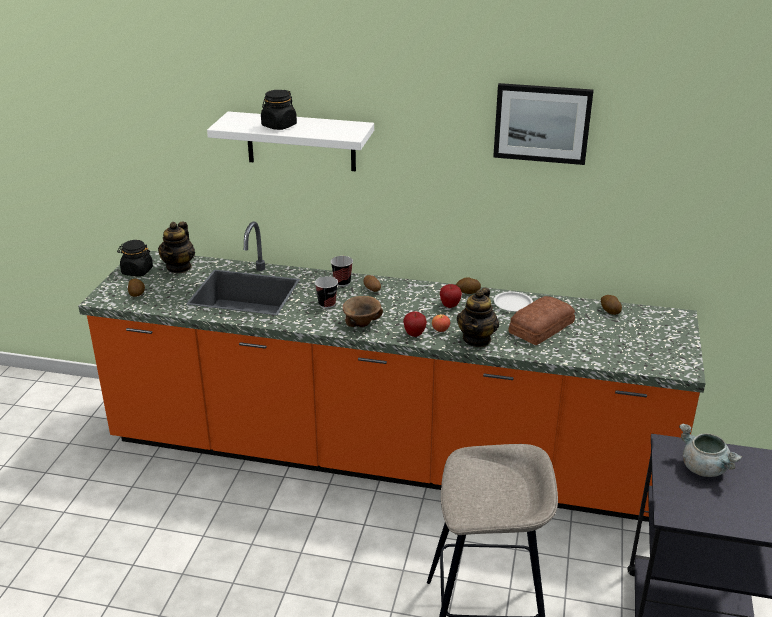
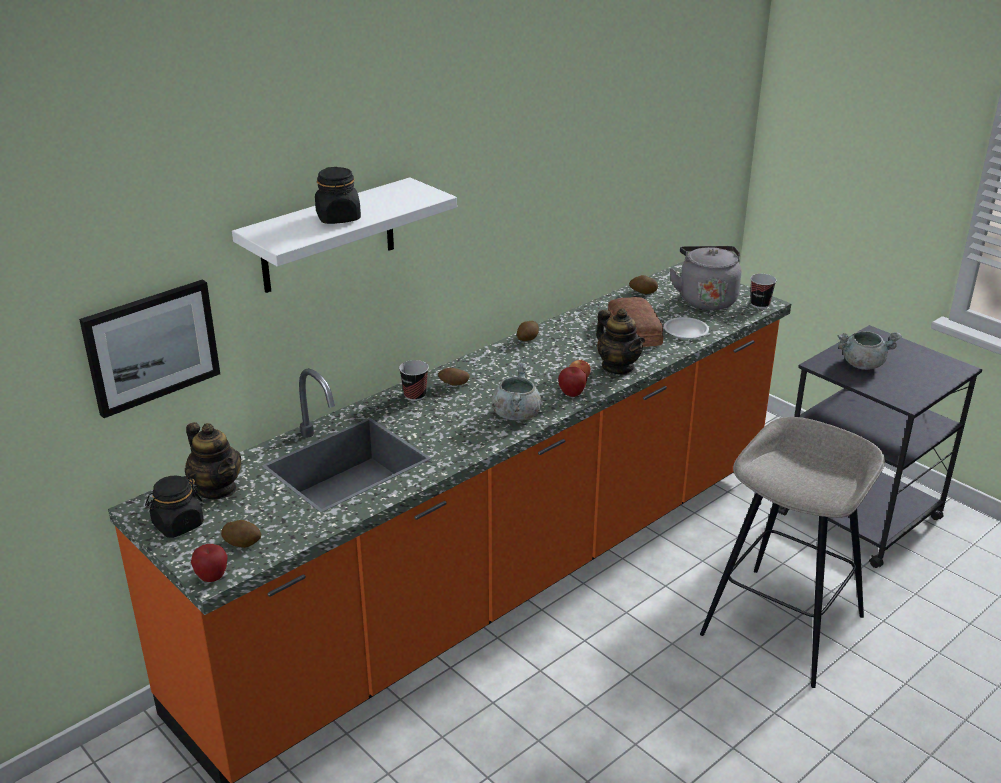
camera: 55 degrees left, 0 degrees up
(327, 304) = (449, 420): cup -> cup (760, 304)
(362, 323) = (516, 414): brown bowl -> grey cooking pot
(450, 306) = (541, 357): apple -> apple (212, 577)
(512, 304) = (577, 327): white plate -> white plate (685, 331)
(542, 123) = (563, 117): picture -> picture (151, 346)
(643, 341) = (706, 299): none -> grey kettle

